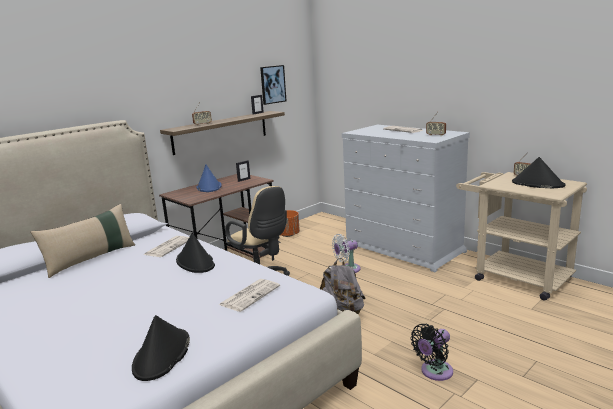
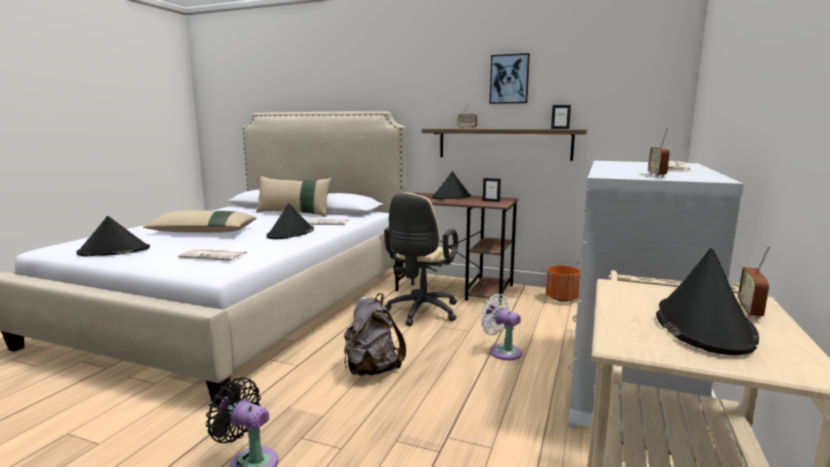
camera: 65 degrees right, 5 degrees down
(125, 306) = (203, 232): none -> beige pillow
(209, 187) = (451, 197): blue hat -> black hat
(272, 84) = (599, 93): picture -> picture (509, 79)

